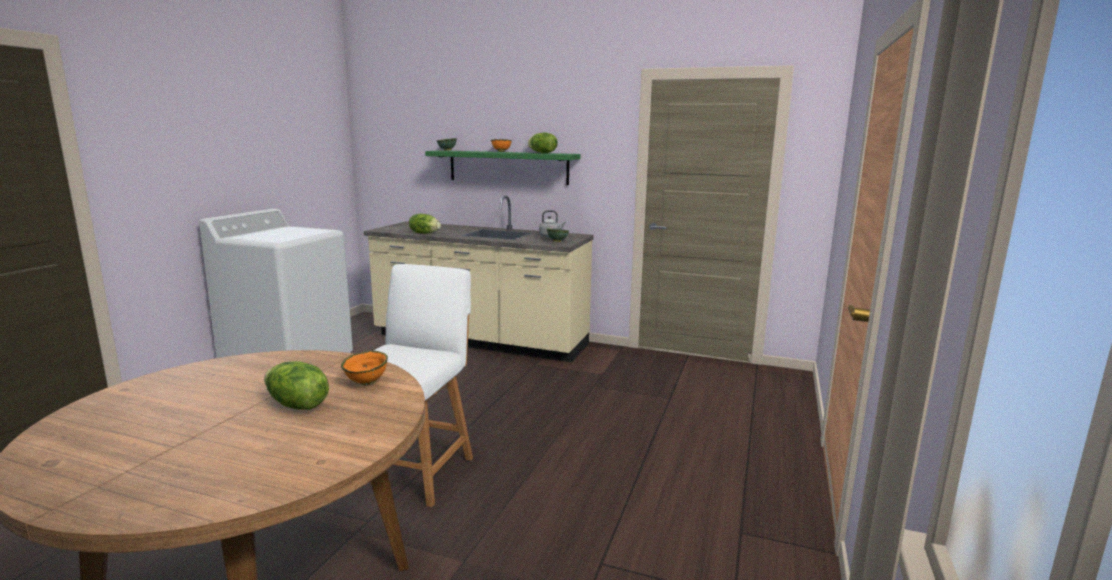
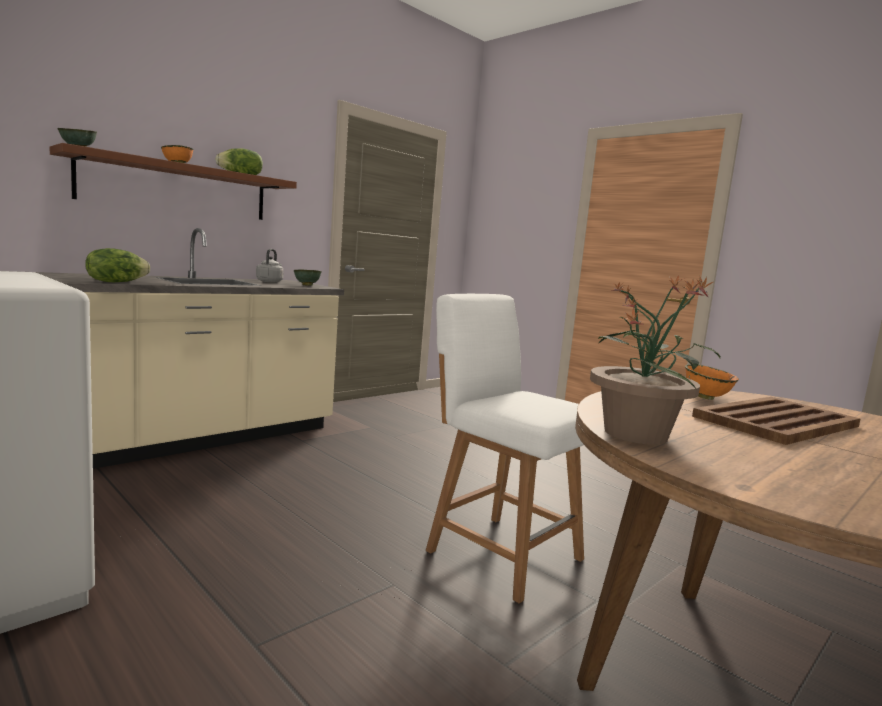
camera: 65 degrees left, 5 degrees down
(222, 365) = (636, 433): none -> potted plant
(296, 405) = (778, 421): lettuce -> brown tray
(508, 167) = (177, 188): green shelf -> brown shelf

